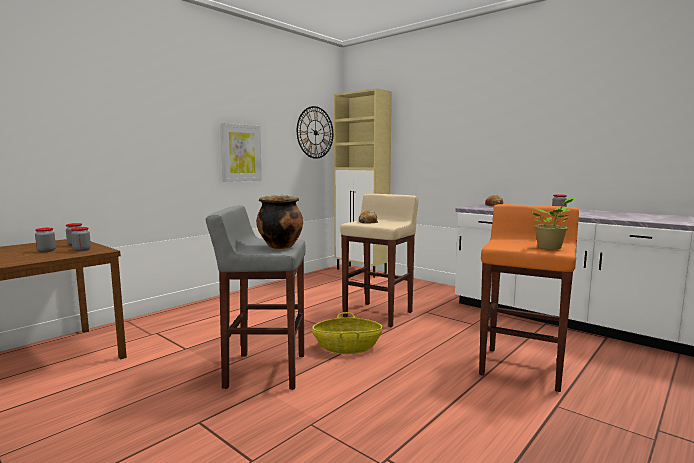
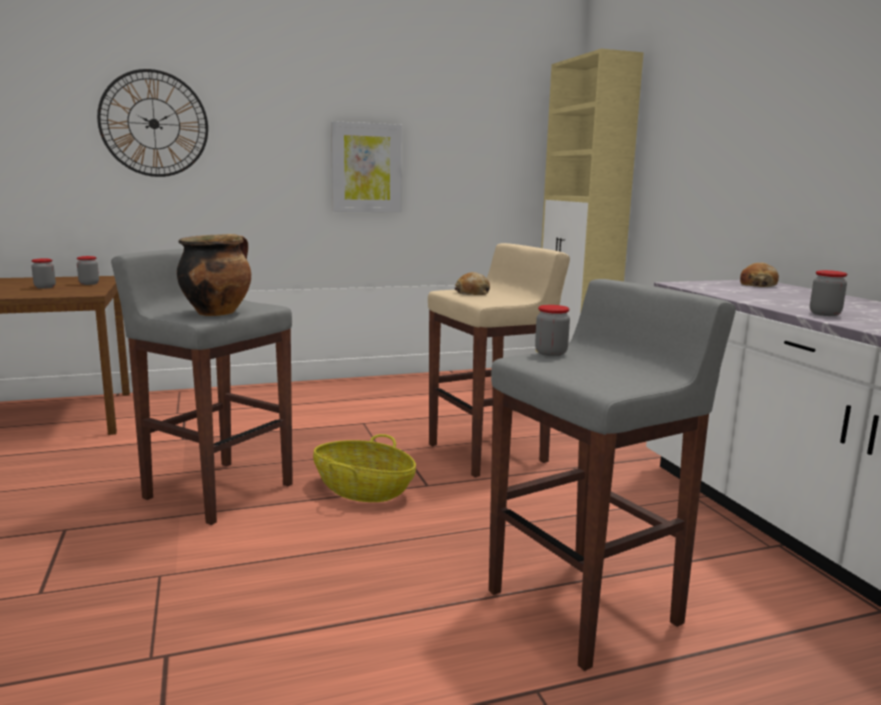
camera: 30 degrees right, 5 degrees up
(82, 250) = (74, 290): jar -> jar (551, 353)
(315, 132) = (516, 134): wall clock -> wall clock (154, 124)
(522, 368) = (586, 607): orange stool -> grey stool
(550, 248) = (611, 378): potted plant -> none

